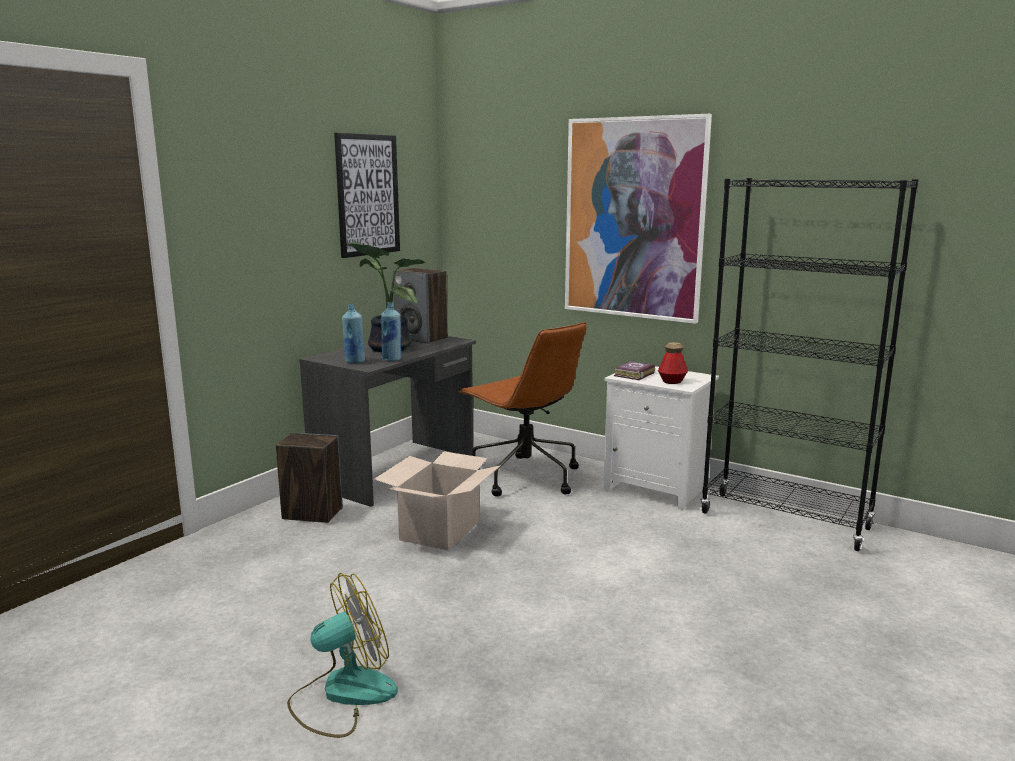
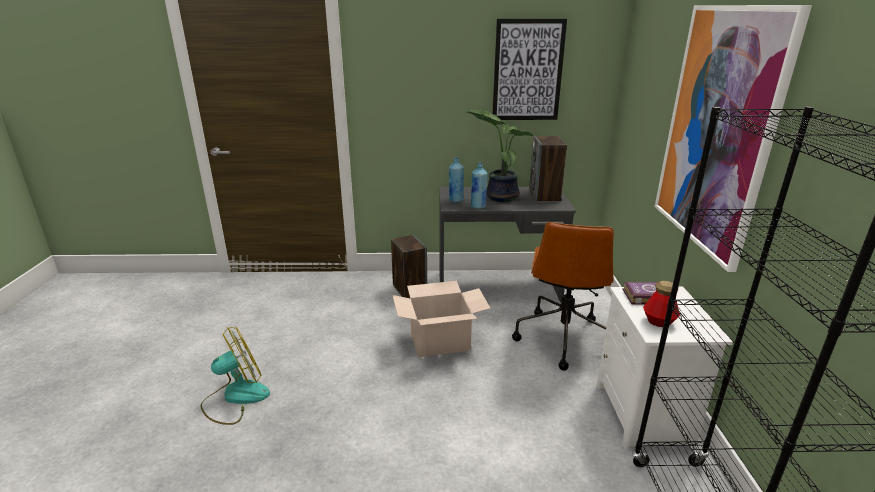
camera: 55 degrees right, 10 degrees up
(342, 694) = (235, 397): fan -> fan turned 60 degrees counterclockwise

